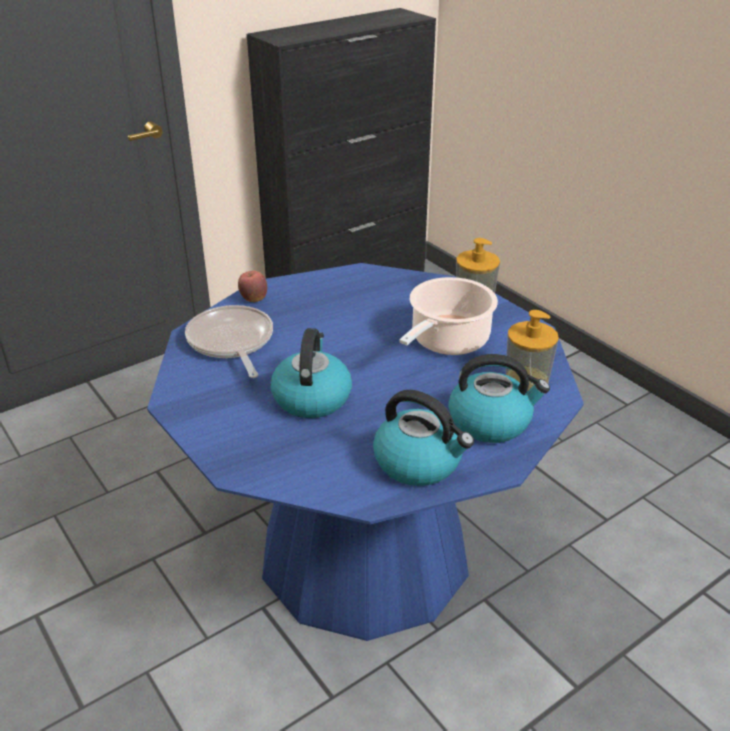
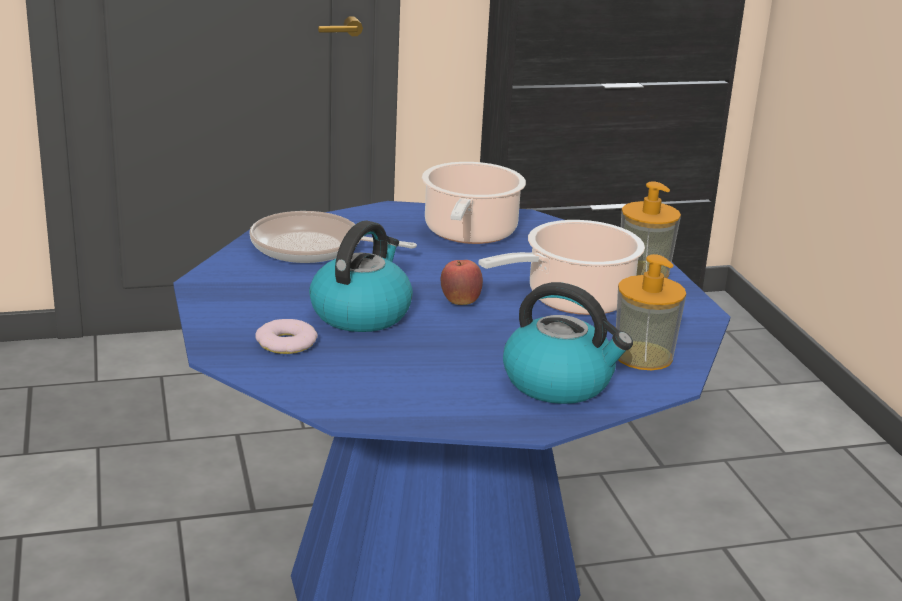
camera: 20 degrees right, 10 degrees down
(231, 342) = (312, 248): frying pan -> frying pan turned 75 degrees counterclockwise
(253, 299) = (371, 216): apple -> apple (460, 302)
(277, 444) = (286, 343): none -> donut
(335, 297) = (469, 233): none -> cooking pot
(419, 462) = (436, 397): kettle -> none

